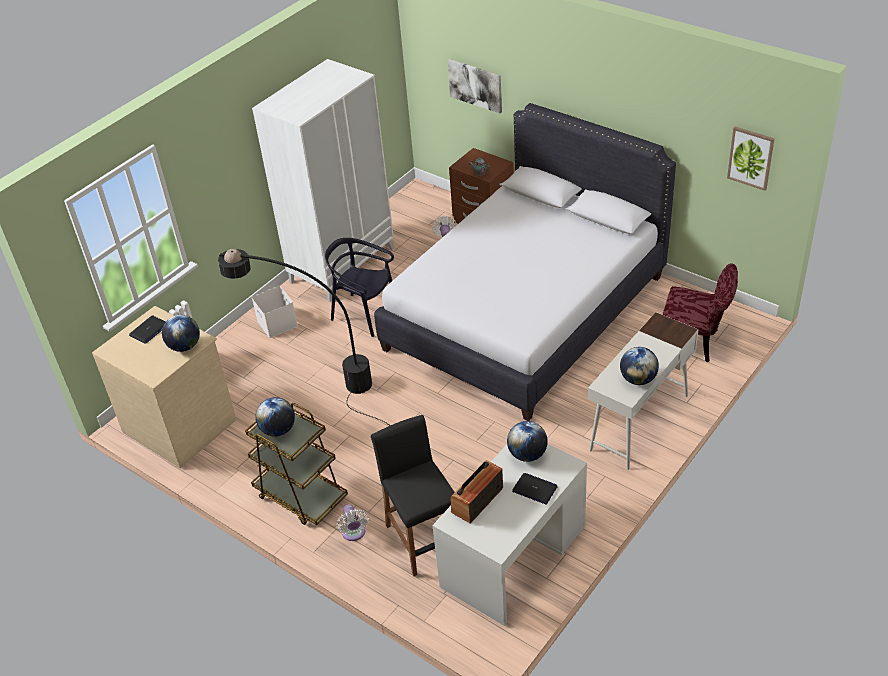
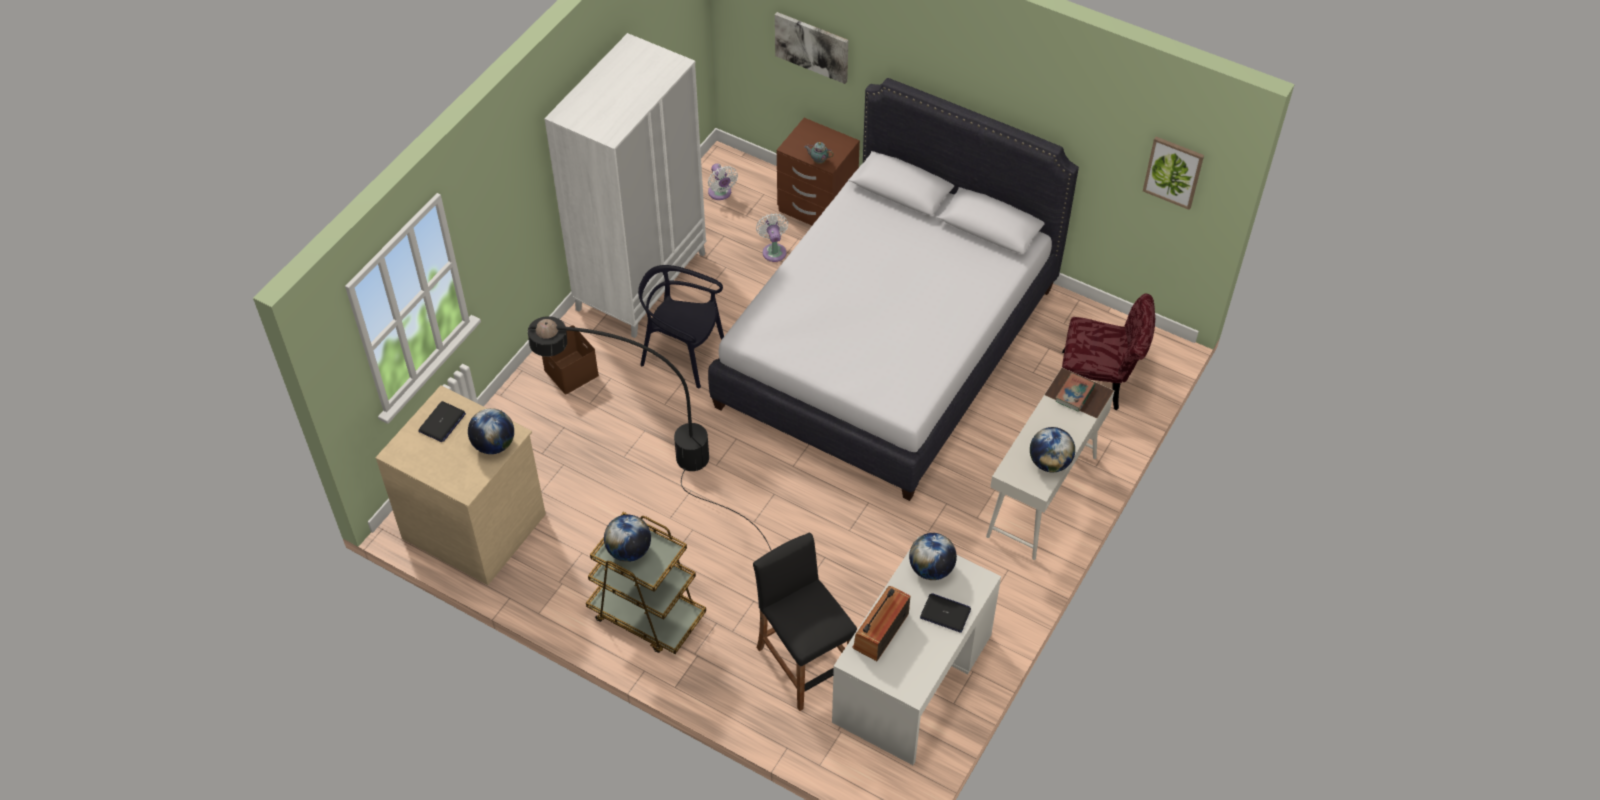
camera: 10 degrees left, 10 degrees up
(278, 323) = (572, 372): white storage box -> brown storage box
(354, 533) = (720, 660): white fan -> white fan (720, 193)
(664, 331) = (1074, 394): none -> book

